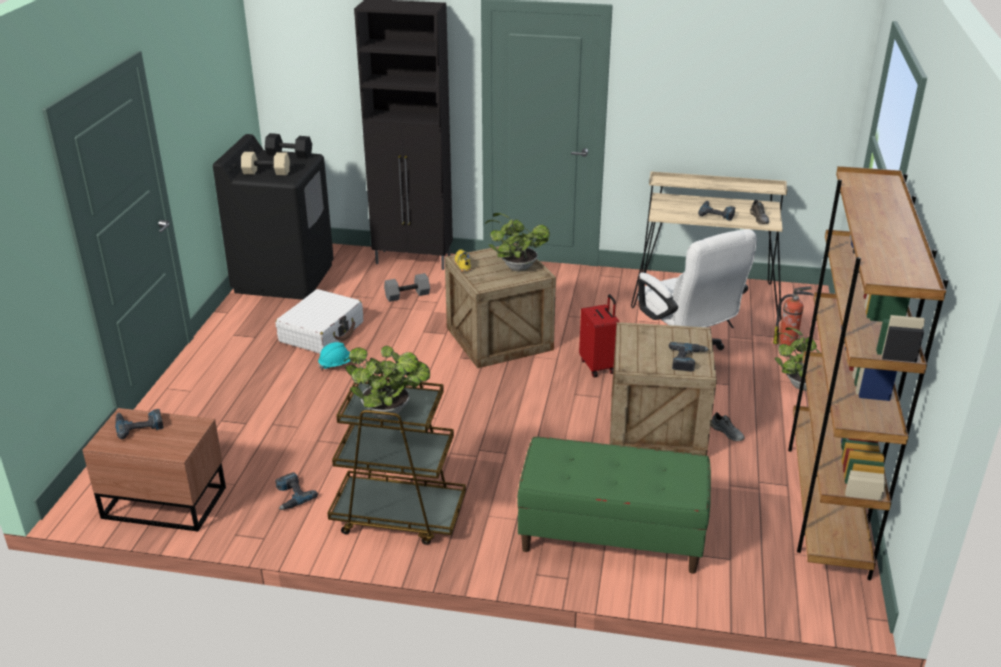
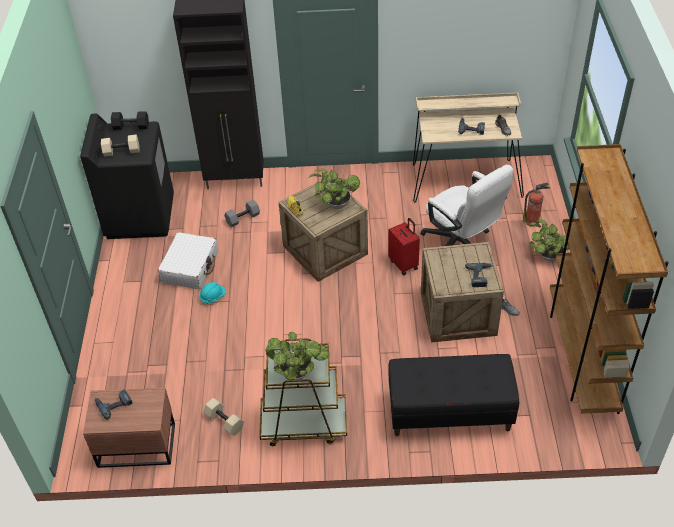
camera: 10 degrees left, 15 degrees up
(291, 496) = (224, 422): power drill -> beige dumbbell
(610, 537) = (449, 413): green bench -> black bench

